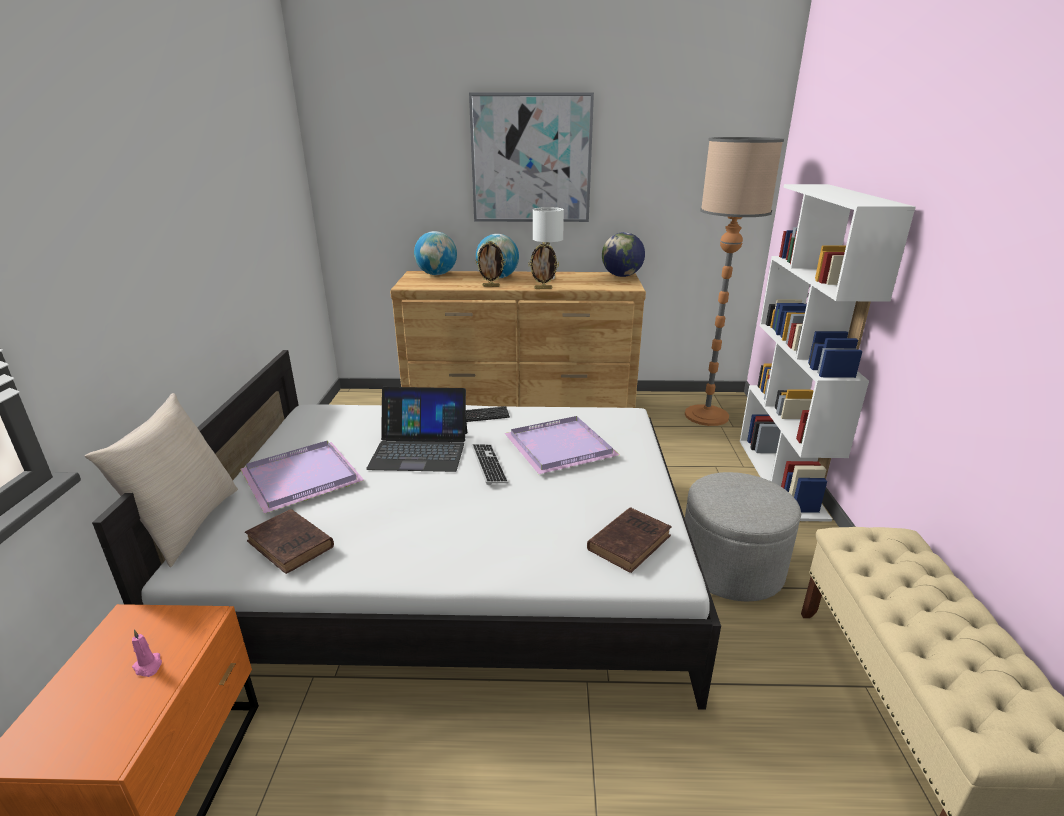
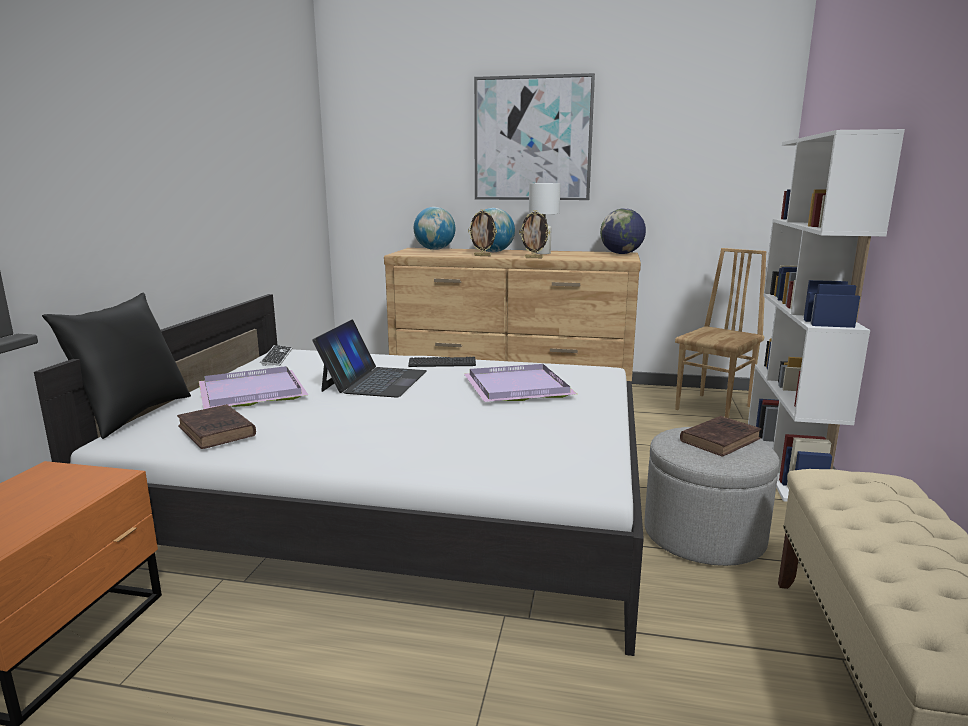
camera: 10 degrees right, 10 degrees down
(148, 666) = (47, 501): pink candle -> none
(187, 524) = (133, 414): beige pillow -> black pillow
(420, 449) = (374, 381): laptop -> laptop turned 90 degrees counterclockwise
(489, 465) = (437, 394): keyboard -> keyboard (277, 357)
(630, 541) = (560, 455): brown book -> brown book (721, 439)
(706, 415) = (715, 408): floor lamp -> brown chair

